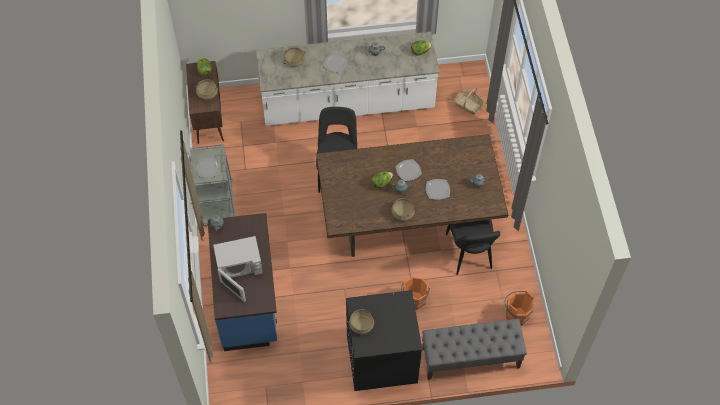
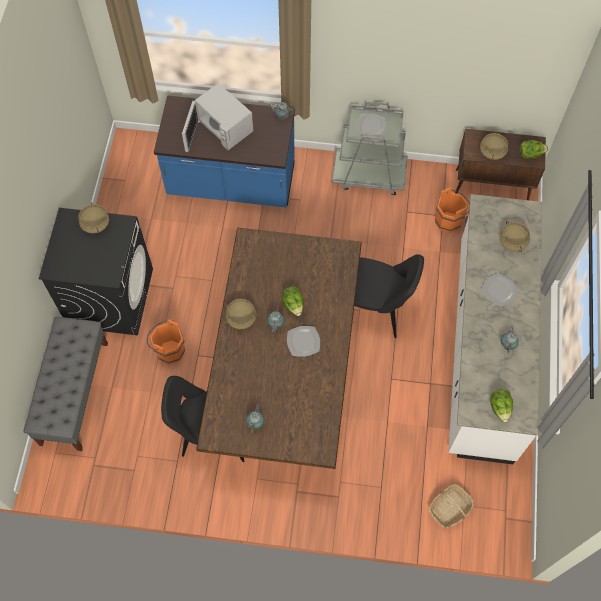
camera: 105 degrees right, 5 degrees up
(238, 267) = (221, 127): white microwave -> white microwave turned 45 degrees counterclockwise
(437, 189) = (263, 369): plate -> none
(515, 314) = (109, 464): orange bucket -> orange bucket (449, 221)

